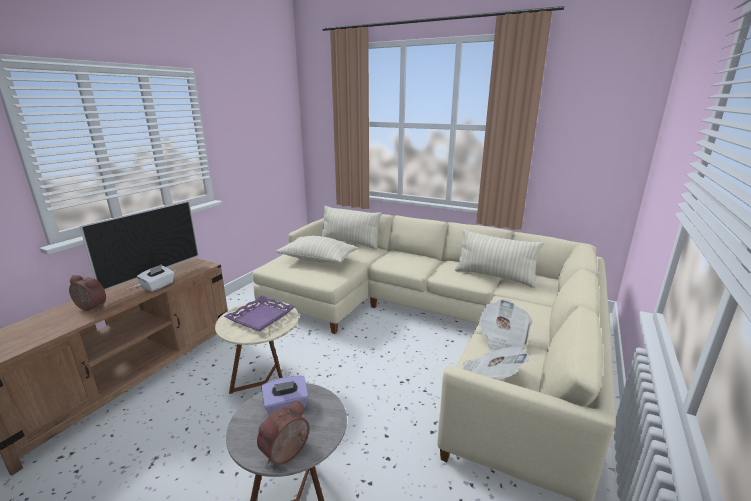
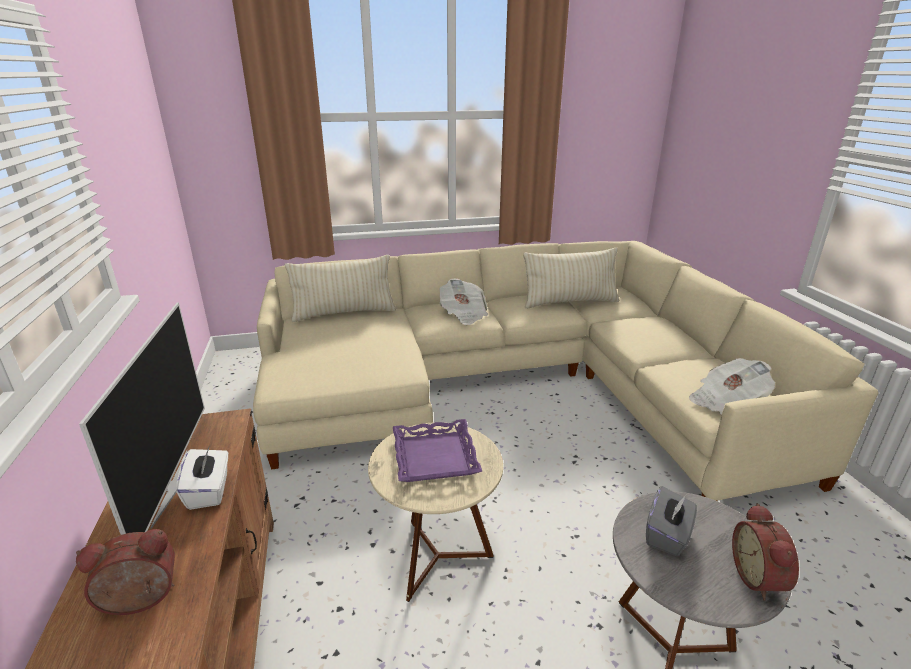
camera: 40 degrees left, 5 degrees up
(286, 406) = (667, 535): purple tissue box -> grey tissue box
(317, 259) = (343, 350): beige pillow -> none
(502, 339) = (678, 362): newspaper -> newspaper (463, 314)

